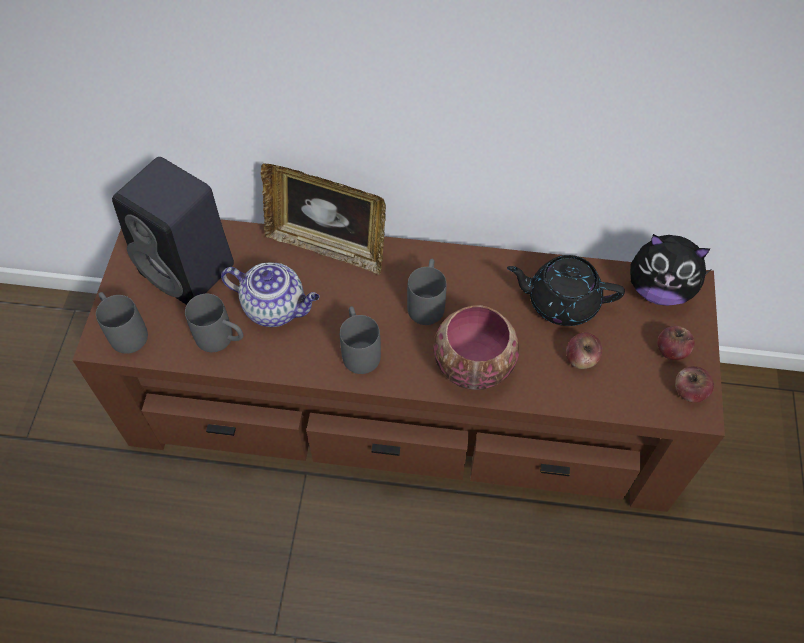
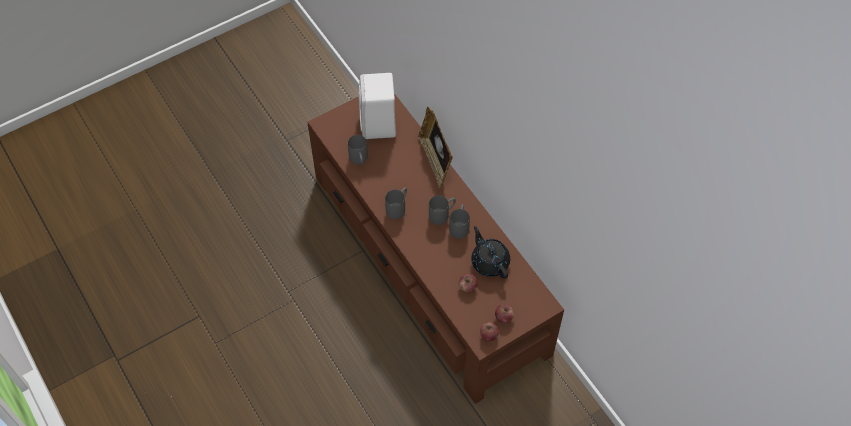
camera: 50 degrees right, 0 degrees up
(124, 331) = (333, 127): grey mug -> grey mug (459, 226)
(190, 270) = (379, 125): black speaker -> white speaker
(276, 307) = (390, 166): teapot -> none
(471, 364) = (428, 250): bowl -> none
(658, 289) = (532, 294): plush toy -> none

